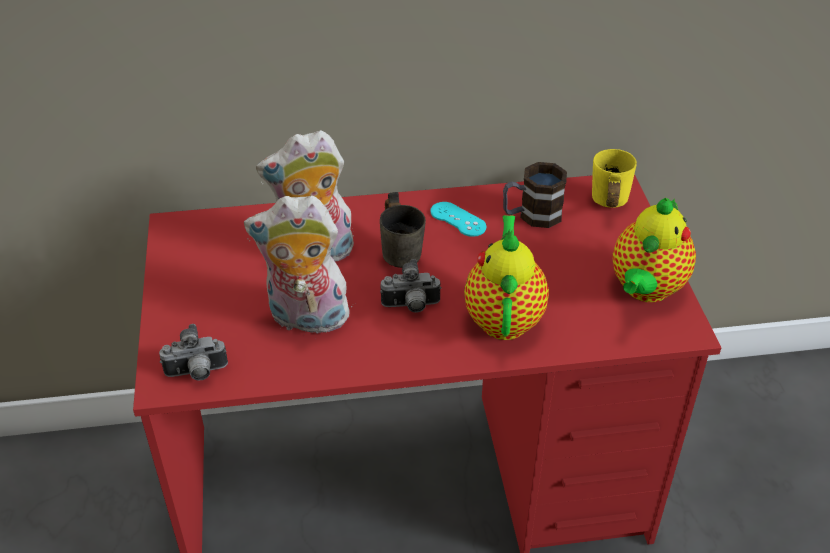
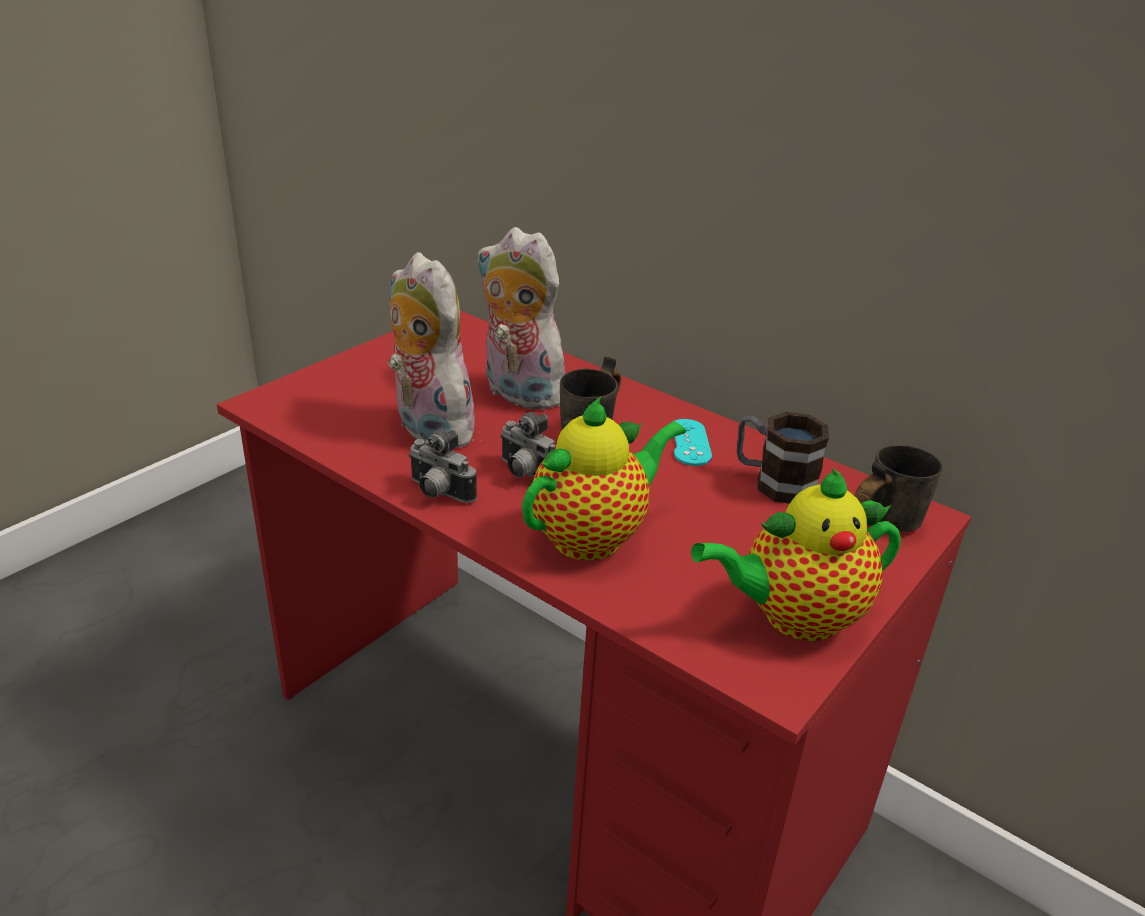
camera: 45 degrees right, 10 degrees down
(196, 373) = (291, 410): camera -> camera (438, 493)
(604, 204) = (879, 521): yellow mug -> grey mug

